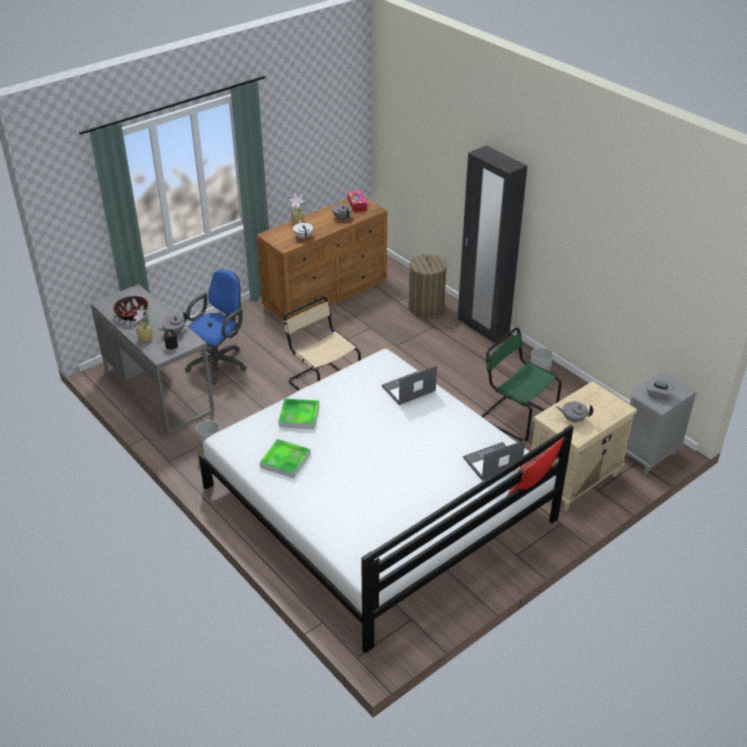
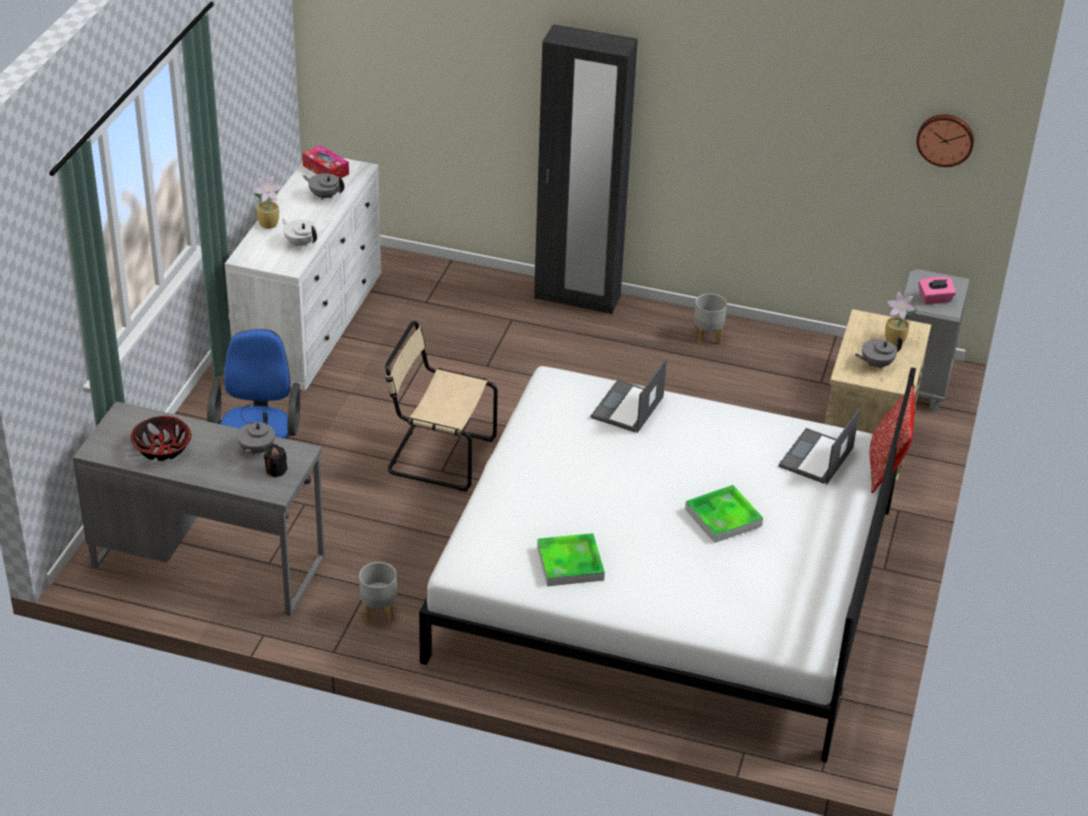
camera: 35 degrees left, 0 degrees up
(145, 338) = (223, 475): potted plant -> potted plant (895, 341)
(299, 416) = (526, 499): tray -> tray (723, 517)
(326, 292) = (311, 325): brown dresser -> white dresser
(426, 308) = (476, 297): laundry basket -> none
(515, 416) = (727, 401): green chair -> none
(658, 395) = (935, 299): grey tissue box -> pink tissue box
(697, 285) = (945, 139): none -> wall clock

